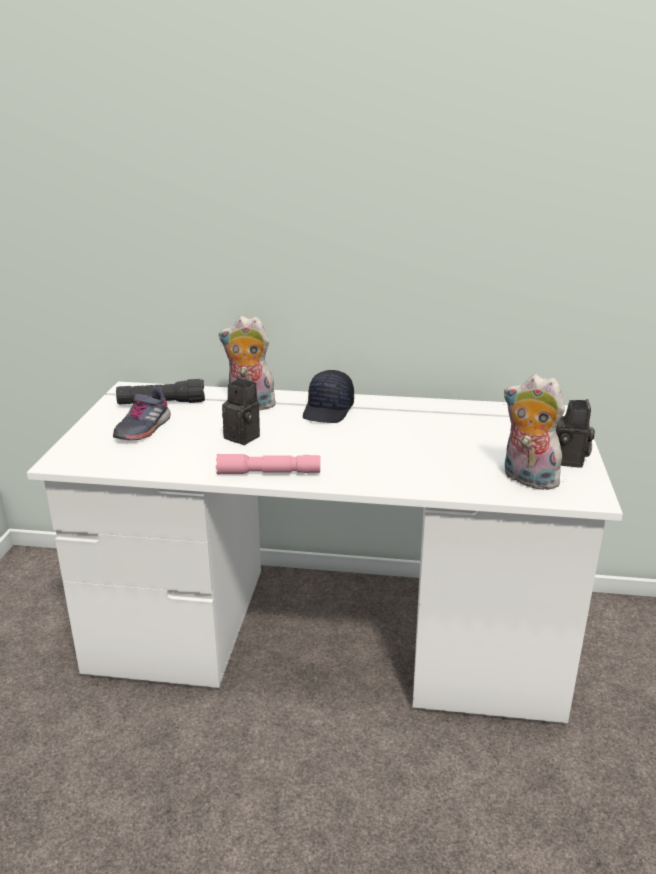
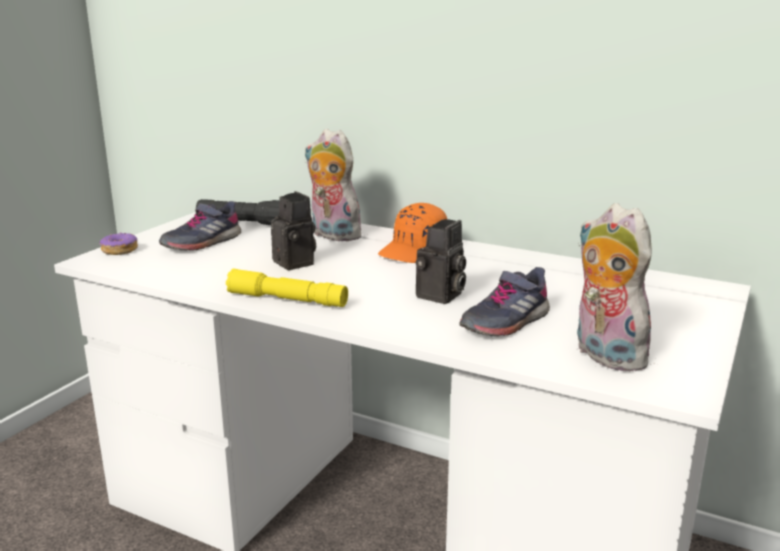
camera: 20 degrees right, 5 degrees down
(74, 448) = (119, 250): none -> donut
(269, 473) = (287, 300): pink flashlight -> yellow flashlight
(329, 410) = (414, 250): black cap -> orange cap
(444, 464) = (505, 322): none -> grey shoe
(570, 461) = (684, 343): camera -> camera (440, 296)

